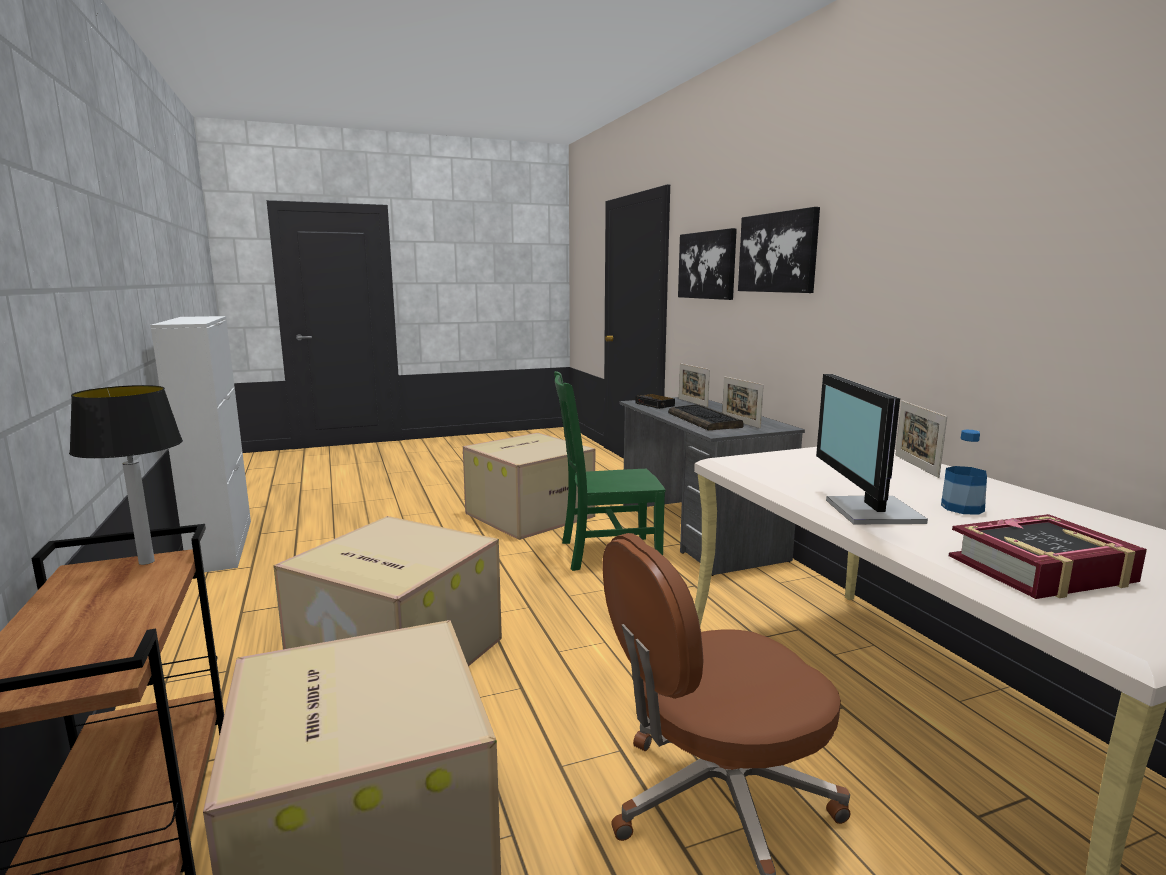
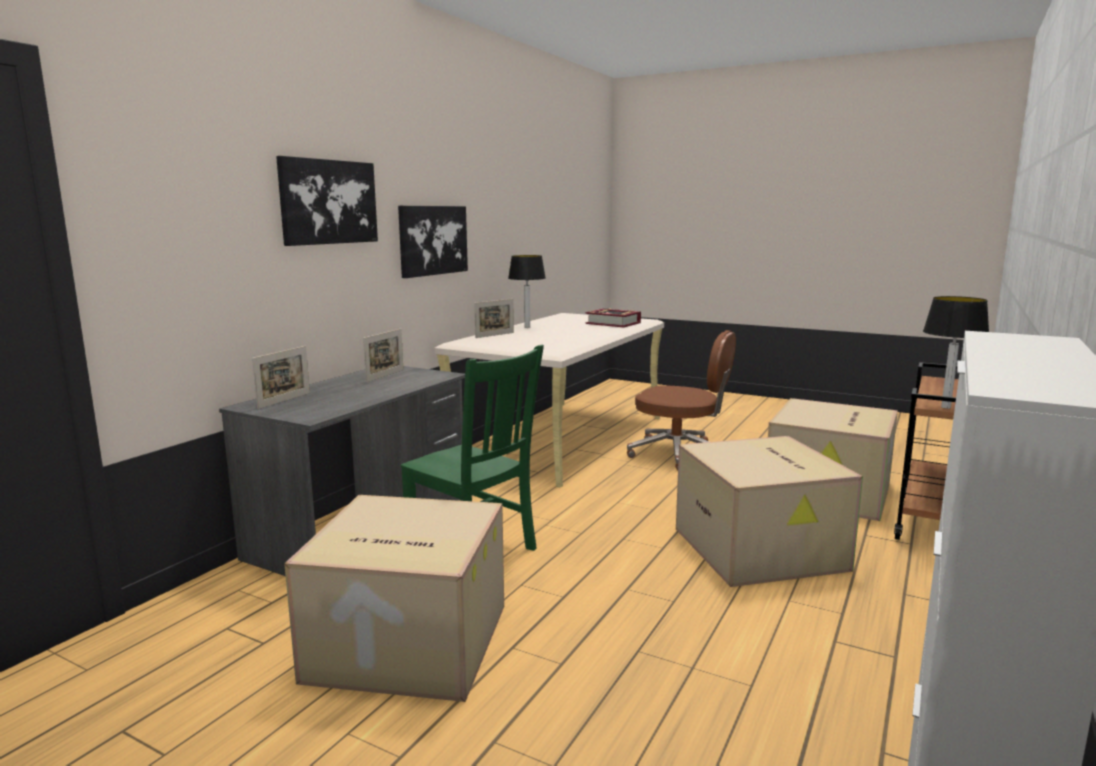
camera: 130 degrees left, 0 degrees up
(655, 404) = (322, 408): alarm clock -> none
(705, 420) = (392, 383): keyboard -> none
(707, 265) = (204, 213): picture -> picture (432, 240)
(870, 512) = (594, 334): monitor -> none
(962, 508) = (560, 329): bottle -> none
(1002, 495) = (527, 327): none -> table lamp

